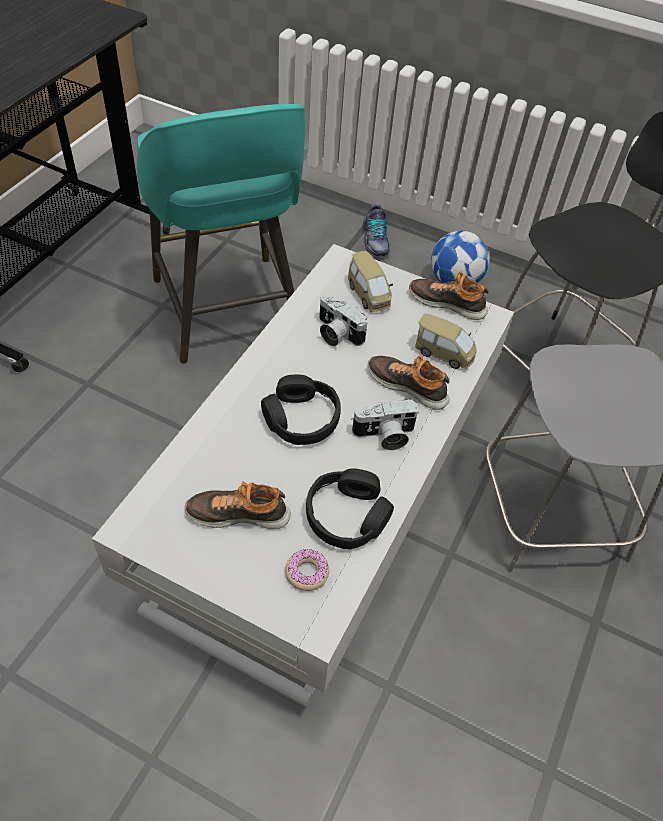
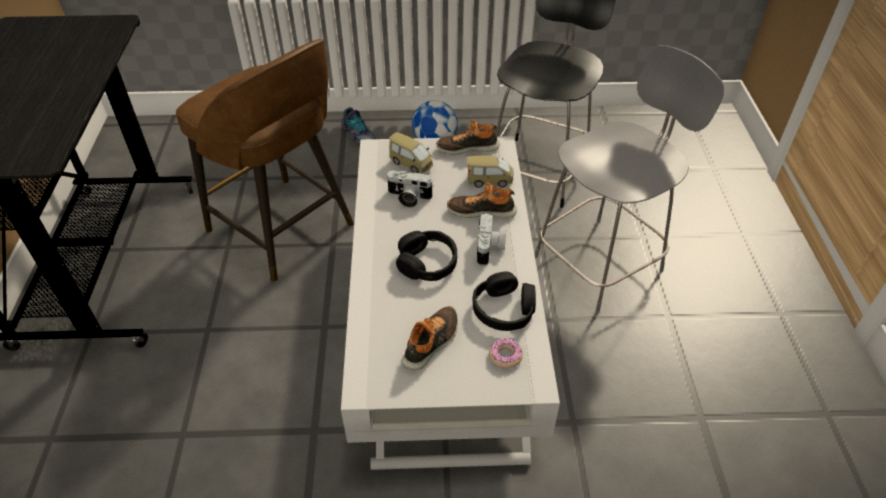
camera: 25 degrees left, 5 degrees down
(228, 311) = (283, 229): turquoise stool -> brown stool
(238, 513) = (431, 342): shoe -> shoe turned 150 degrees clockwise
(384, 436) = (490, 249): camera -> camera turned 45 degrees counterclockwise

